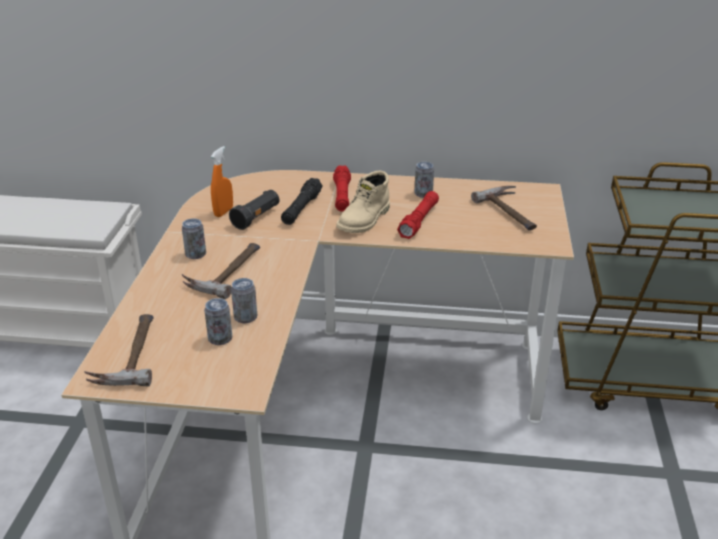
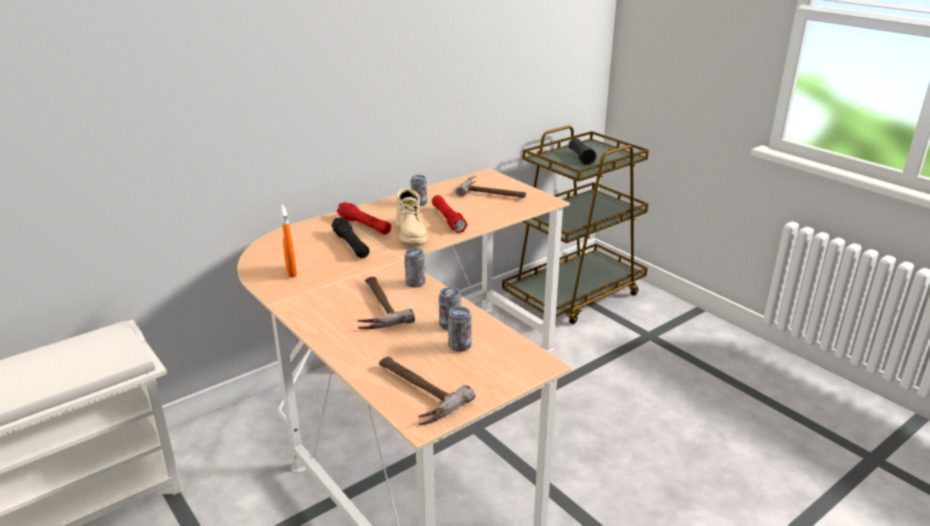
camera: 45 degrees left, 5 degrees down
(195, 254) = (328, 307): can -> can (415, 283)
(256, 218) = (327, 264): black flashlight -> black flashlight (580, 158)

